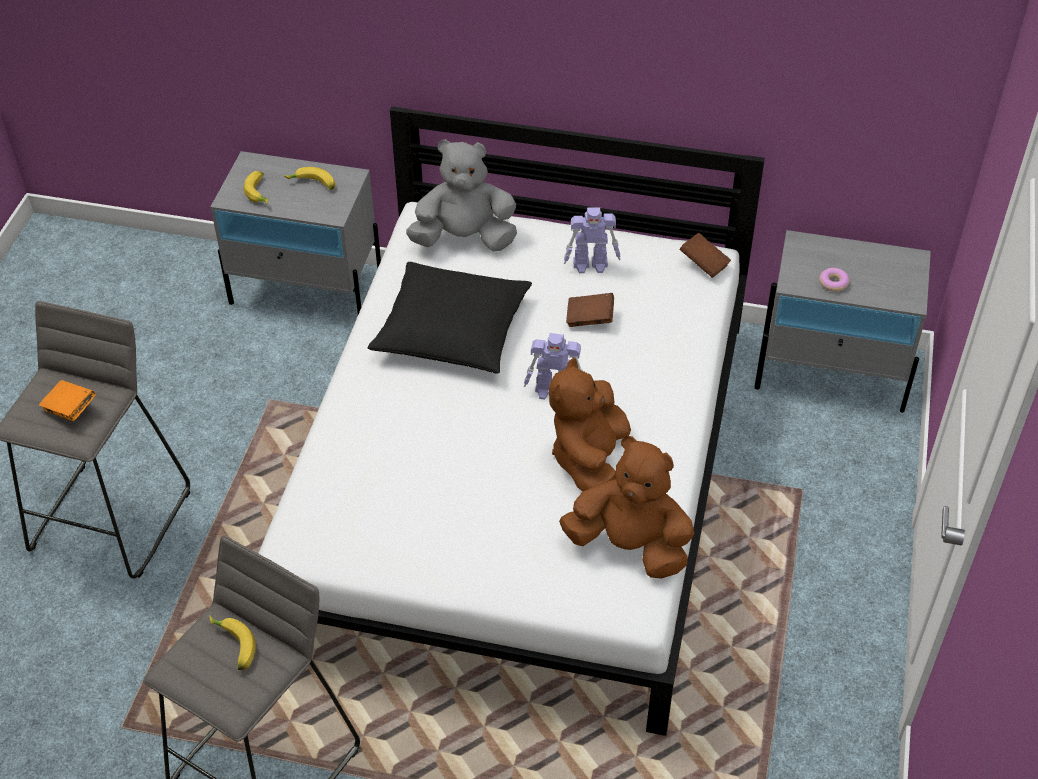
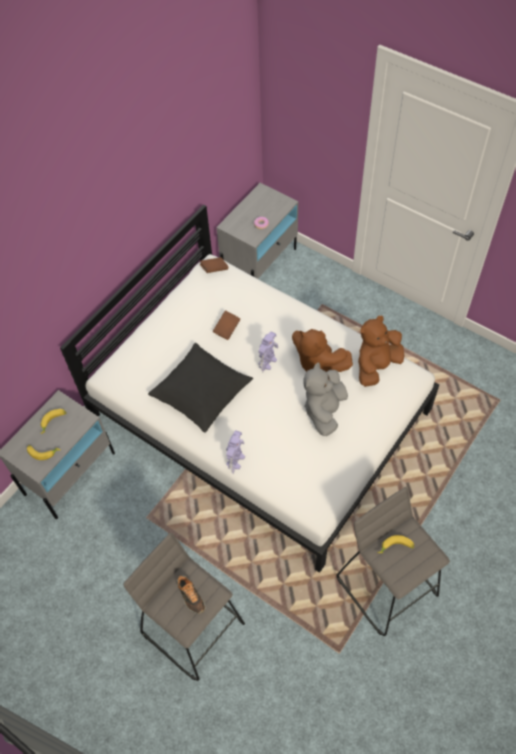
camera: 65 degrees left, 10 degrees up
(70, 409) = (190, 596): orange book -> shoe
(464, 239) = (135, 364): grey plush toy -> grey plush toy (324, 410)
(591, 265) = (188, 315): toy robot -> toy robot (236, 460)

